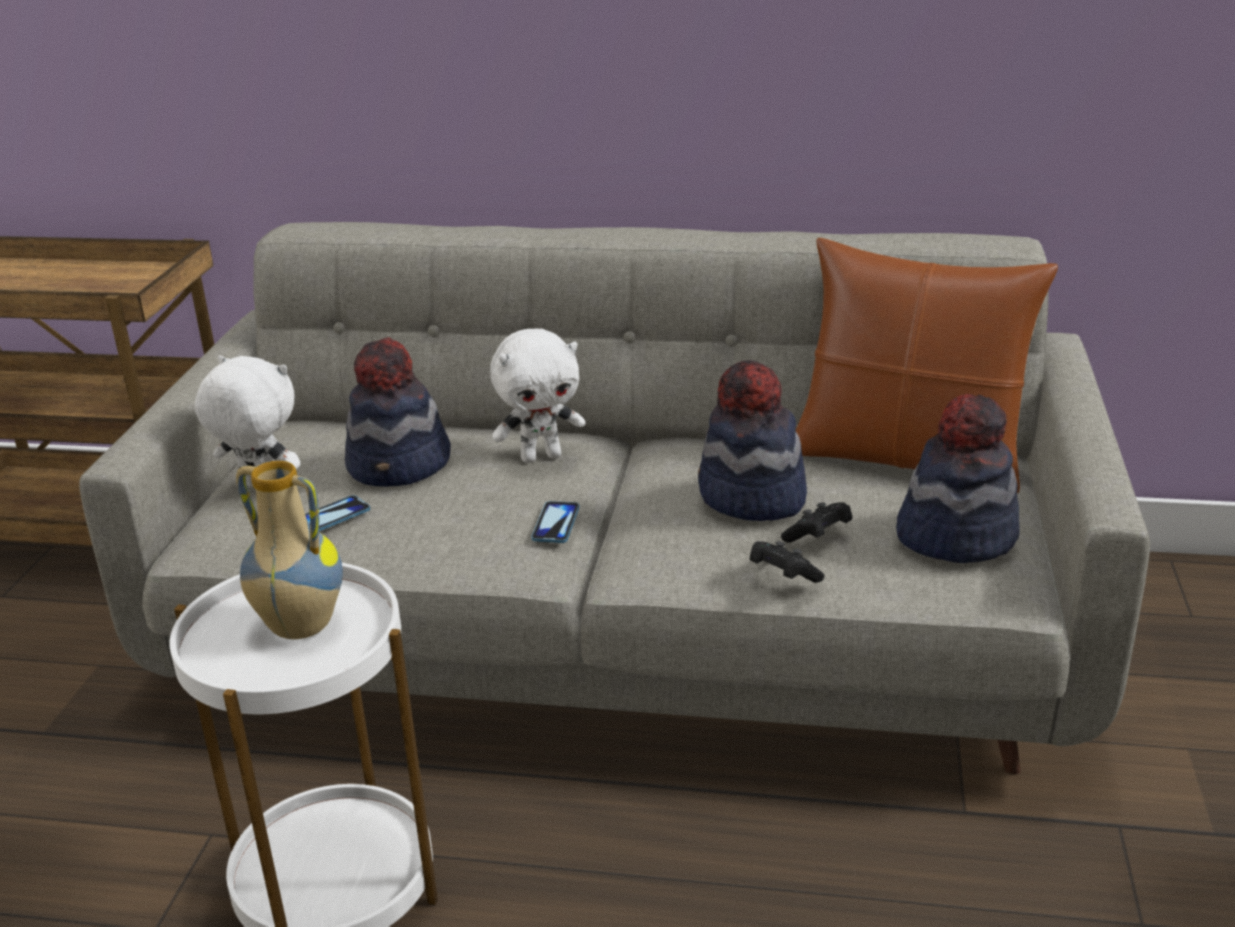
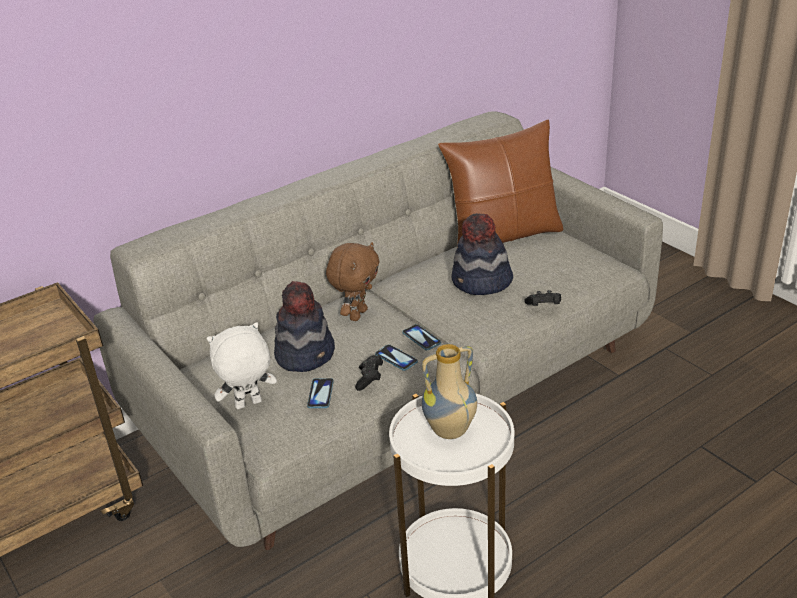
camera: 45 degrees left, 5 degrees up
(479, 528) = (396, 358): none -> phone
(541, 456) = (357, 314): white plush toy -> brown plush toy
(818, 536) = (531, 284): black game controller -> black game controller (369, 379)
(956, 535) = (573, 257): hat -> none

